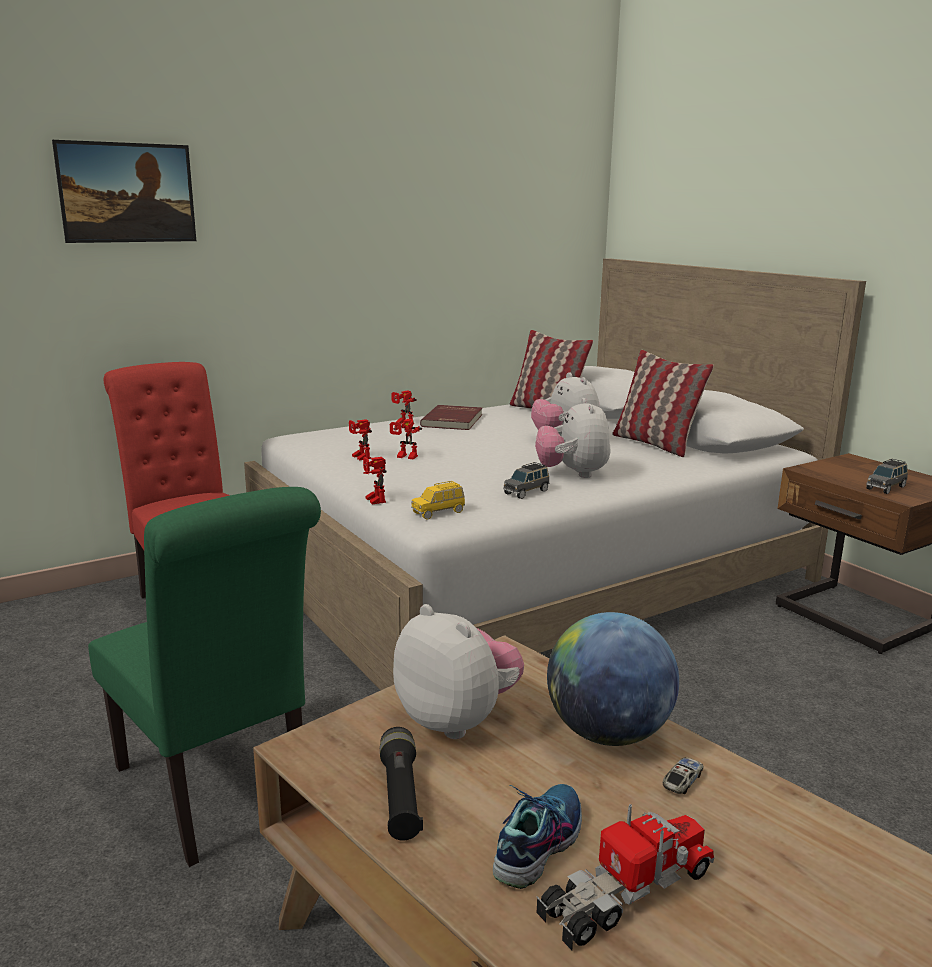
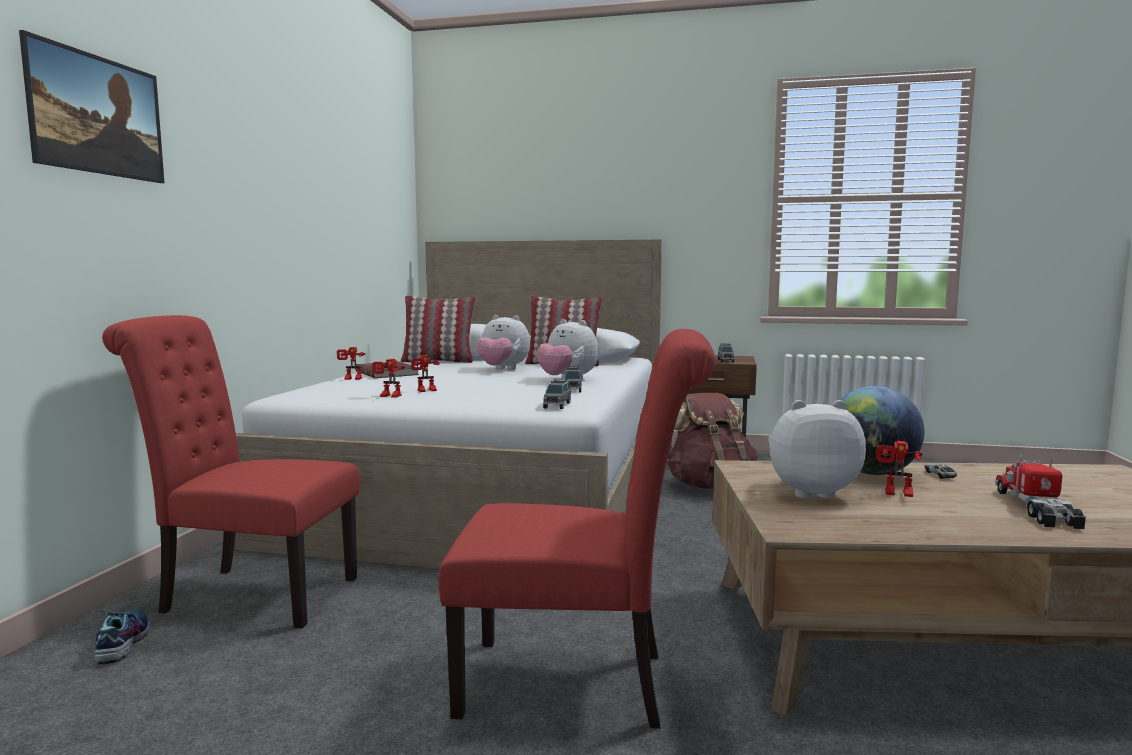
camera: 45 degrees left, 10 degrees down
(219, 794) = (578, 683): green chair -> red chair
(372, 500) = (488, 410): toy robot -> toy robot (896, 494)
(400, 796) = (887, 523): black flashlight -> none
(439, 512) = (557, 405): yellow toy car -> grey toy car
(537, 843) = (973, 511): shoe -> shoe (122, 643)
(766, 660) = (710, 486): none -> brown backpack

